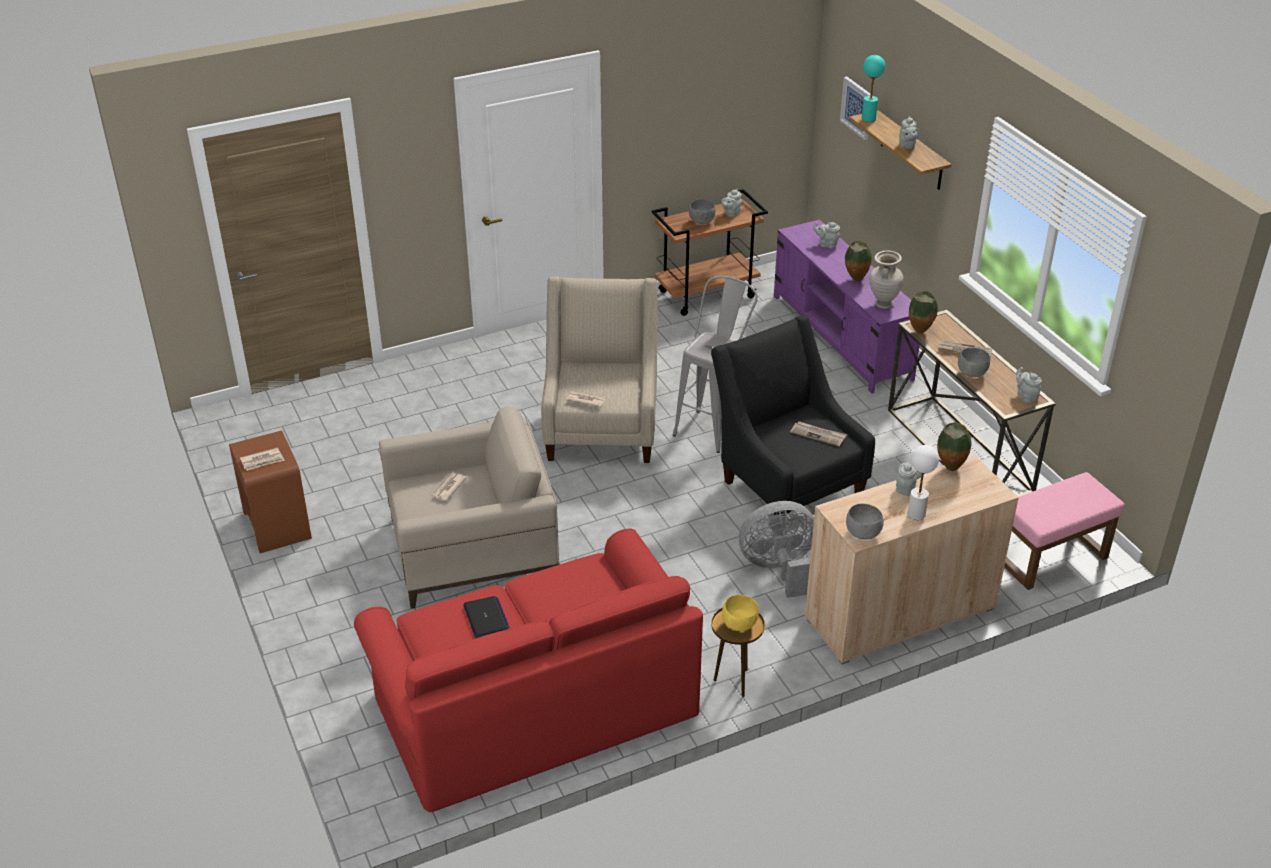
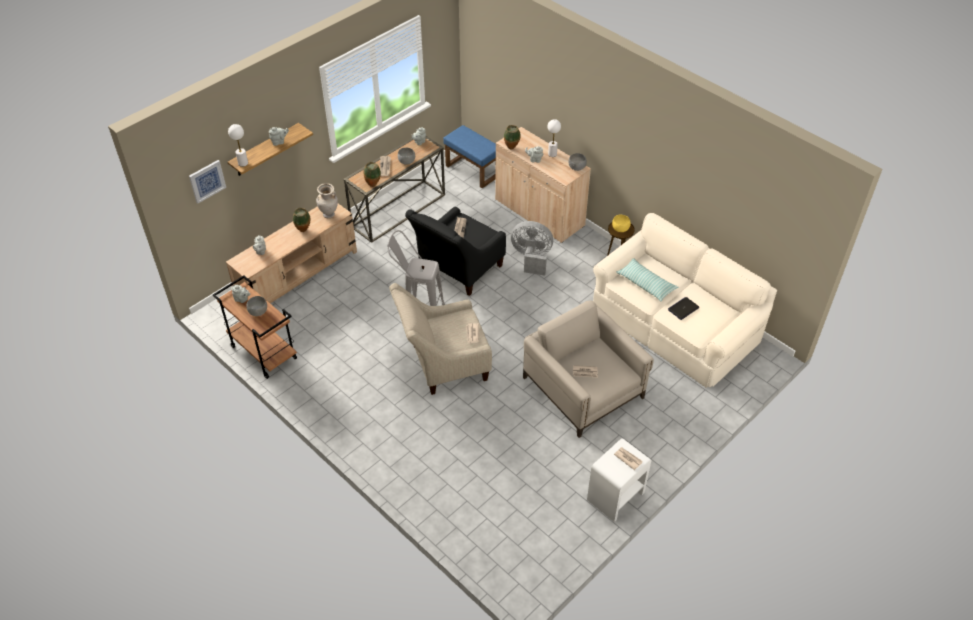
camera: 110 degrees left, 10 degrees up
(276, 524) = (615, 496): brown nightstand -> white nightstand
(533, 703) = (675, 324): red sofa -> beige sofa
(569, 593) = (646, 284): none -> pillow
(781, 571) = (531, 258): grey fan -> grey fan turned 135 degrees clockwise
(841, 337) = (298, 275): purple tv stand -> beige tv stand
(868, 119) = (243, 163): turquoise table lamp -> white table lamp
(1051, 559) = (473, 171): pink ottoman -> blue ottoman

